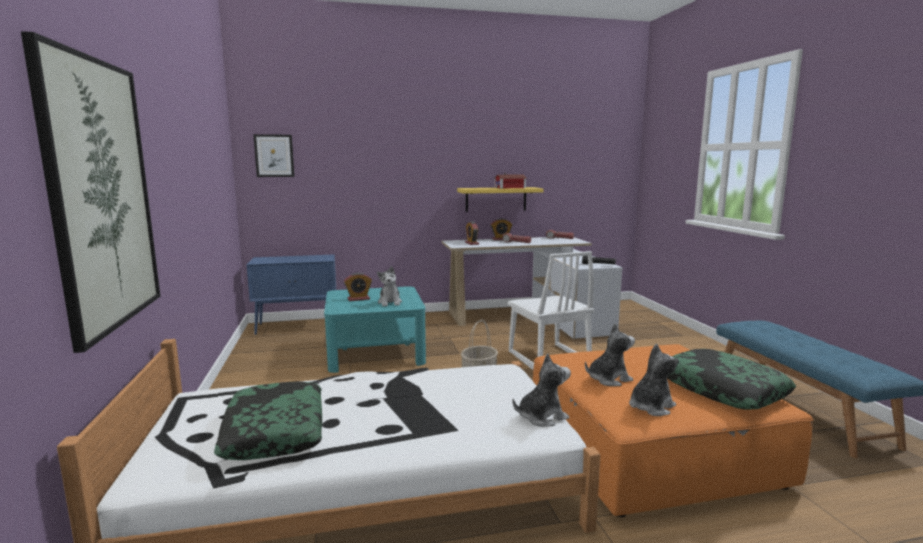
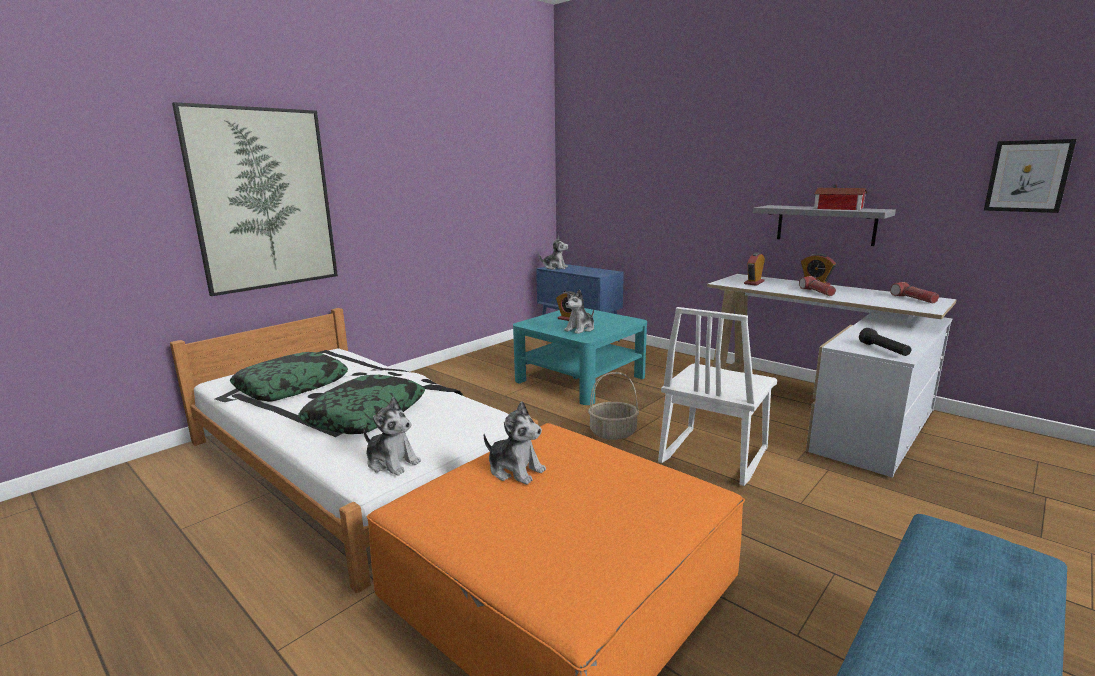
camera: 55 degrees right, 5 degrees up
(274, 155) = (584, 163): picture -> picture (1027, 176)
(496, 199) = (825, 224): yellow shelf -> grey shelf
(650, 407) = (455, 510): plush toy -> plush toy (555, 267)
(721, 389) = (573, 552): pillow -> pillow (366, 414)

